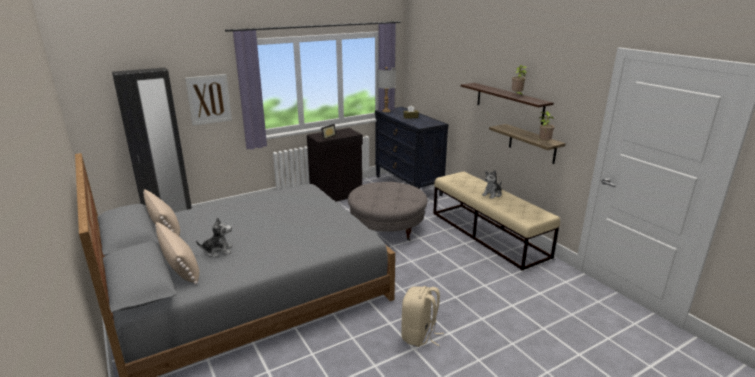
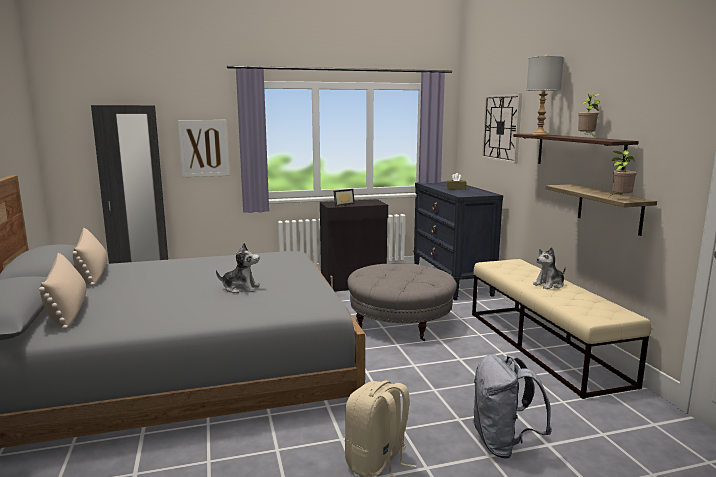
camera: 15 degrees right, 10 degrees down
(218, 251) = (126, 301): plush toy -> plush toy (241, 288)
(386, 111) = (428, 183): grey table lamp -> grey table lamp (539, 134)
(445, 72) = (501, 128): none -> wall clock
(487, 309) = (503, 444): none -> grey backpack

